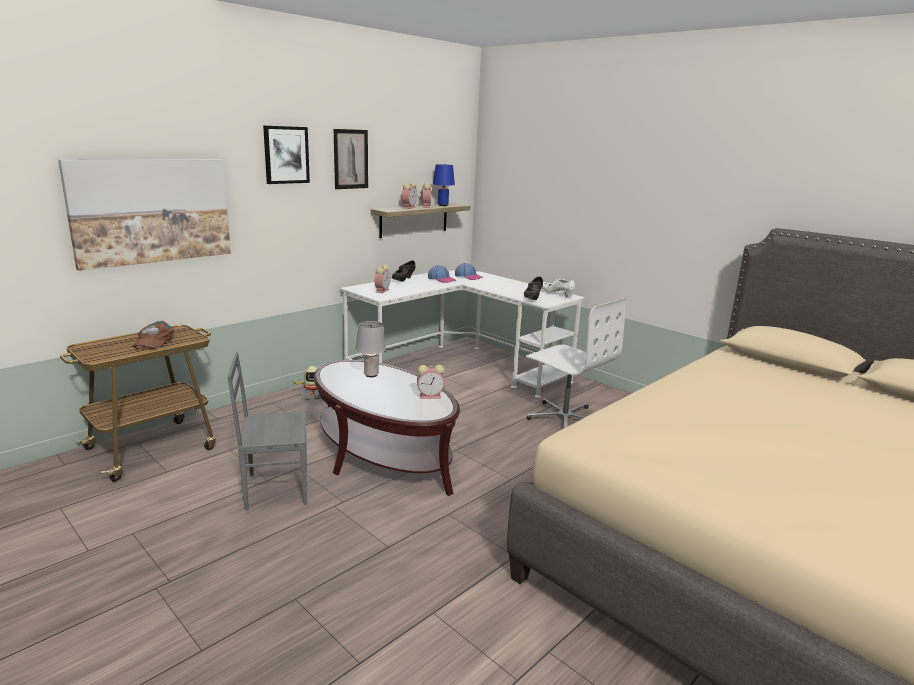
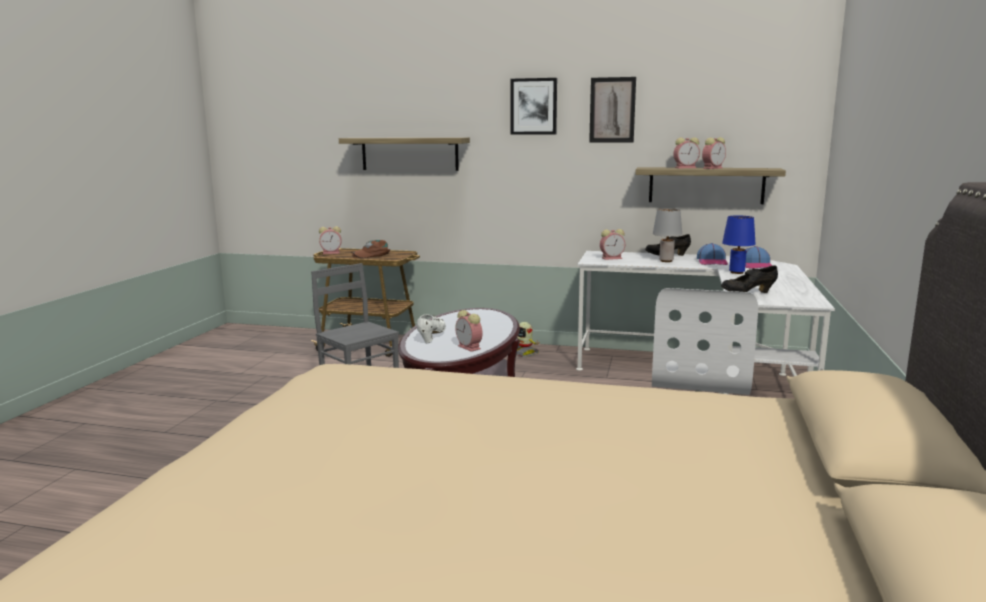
camera: 60 degrees right, 5 degrees down
(91, 352) = (332, 253): none -> alarm clock
(152, 211) = (409, 154): picture -> shelf
(371, 375) = (481, 323): grey table lamp -> grey table lamp (666, 261)
(443, 205) = (745, 168): blue table lamp -> blue table lamp (737, 272)
(556, 294) = (800, 298): white shoe -> white shoe (431, 337)

